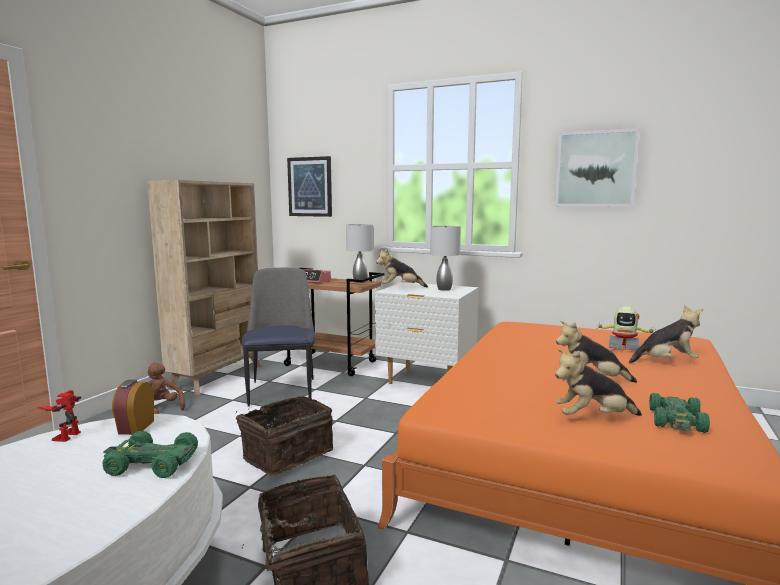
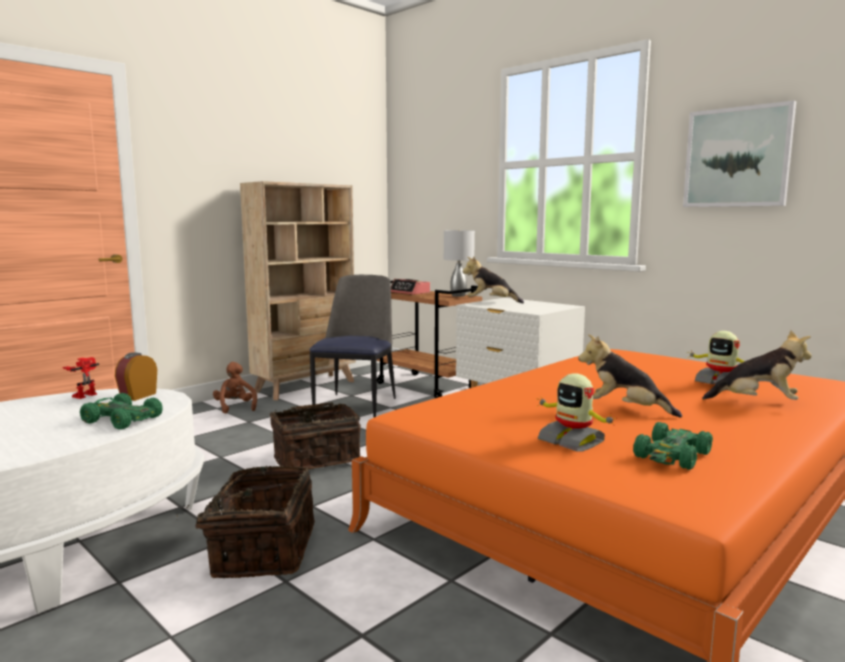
camera: 20 degrees right, 0 degrees up
(310, 187) = (423, 190): picture -> none
(444, 289) = (539, 306): grey table lamp -> none
(593, 418) = (572, 441): plush toy -> toy robot

